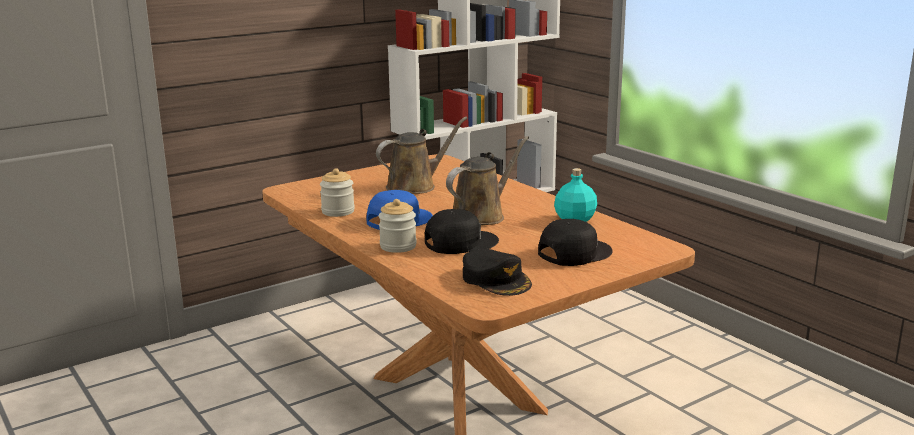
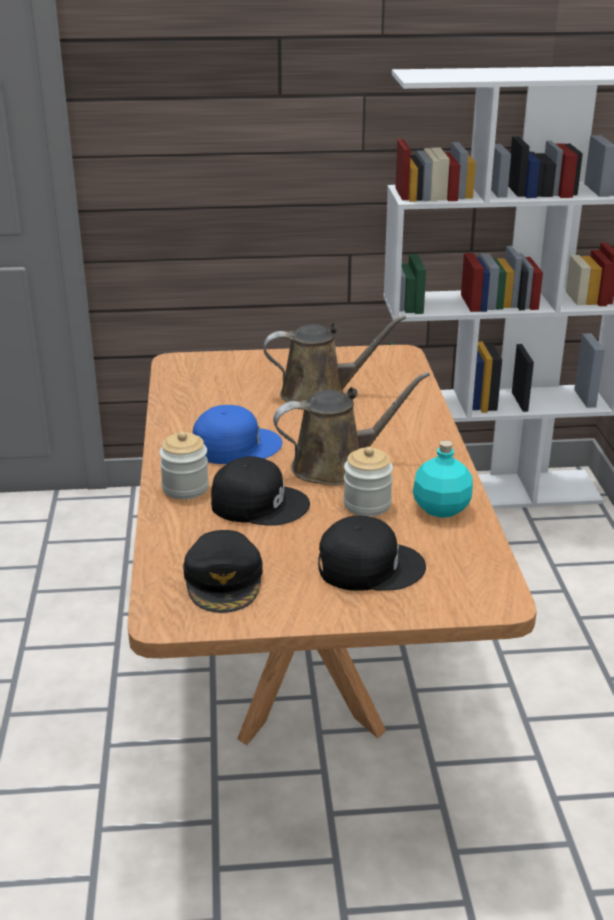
camera: 30 degrees right, 10 degrees up
(338, 211) = (189, 412): jar -> jar (367, 504)

